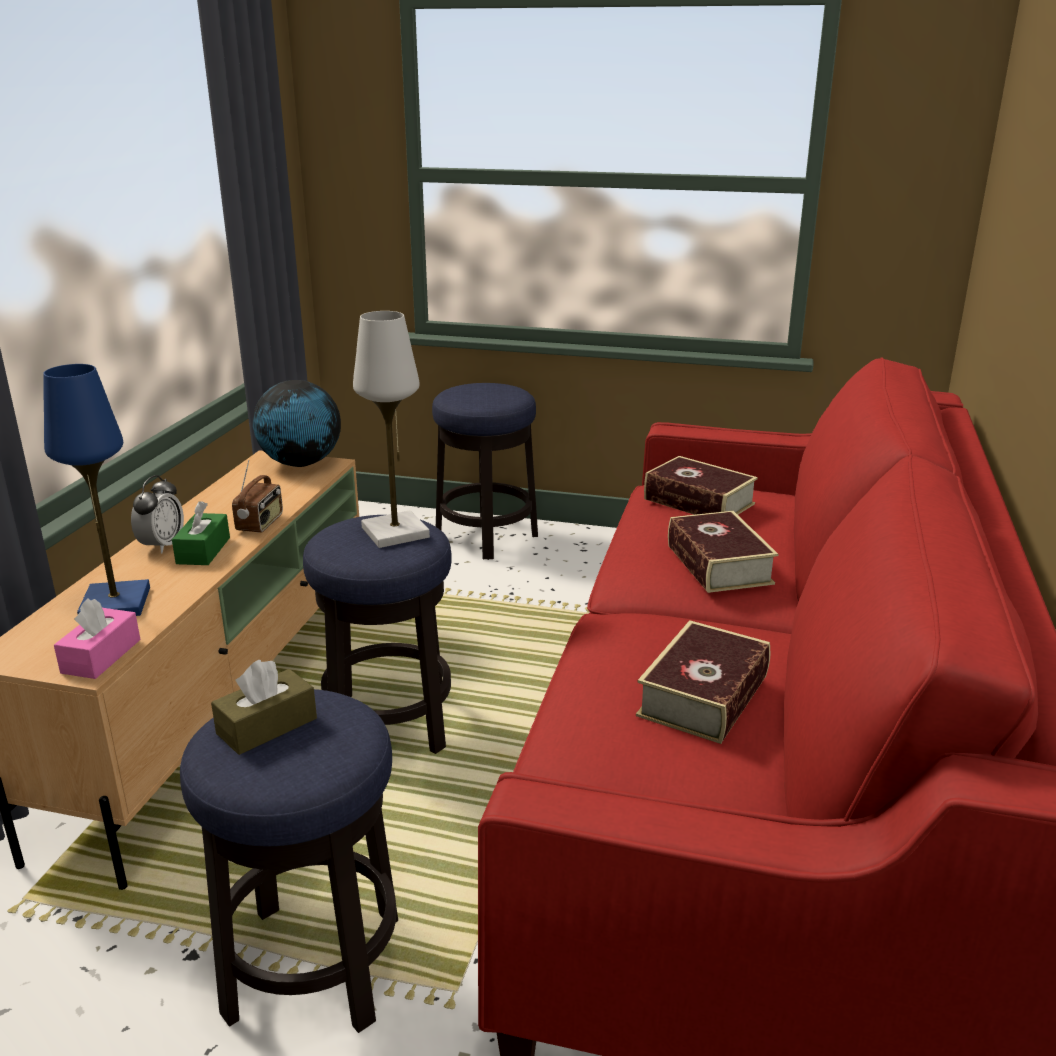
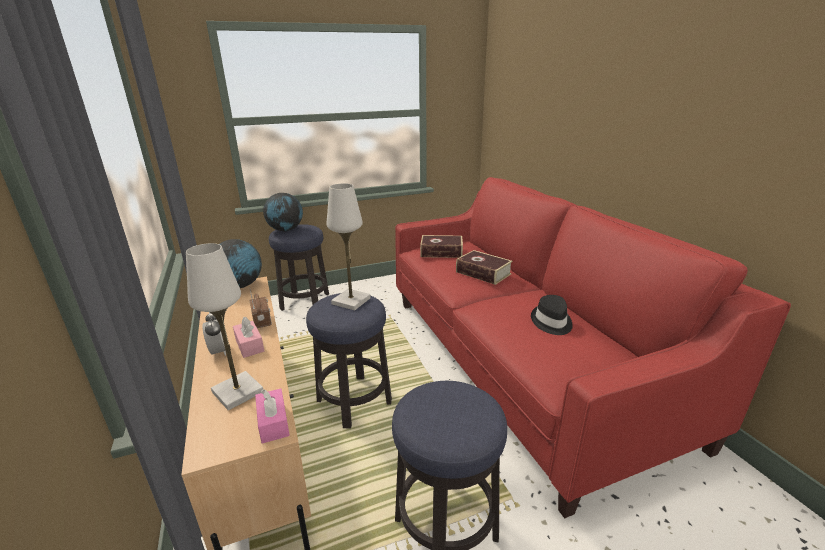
camera: 35 degrees left, 0 degrees up
(116, 604) = (238, 392): blue table lamp -> white table lamp
(203, 550) = (249, 345): green tissue box -> pink tissue box
(267, 726) = (434, 411): brown tissue box -> none
(470, 389) = (286, 230): none -> globe
(703, 696) = (551, 322): book -> black hat

